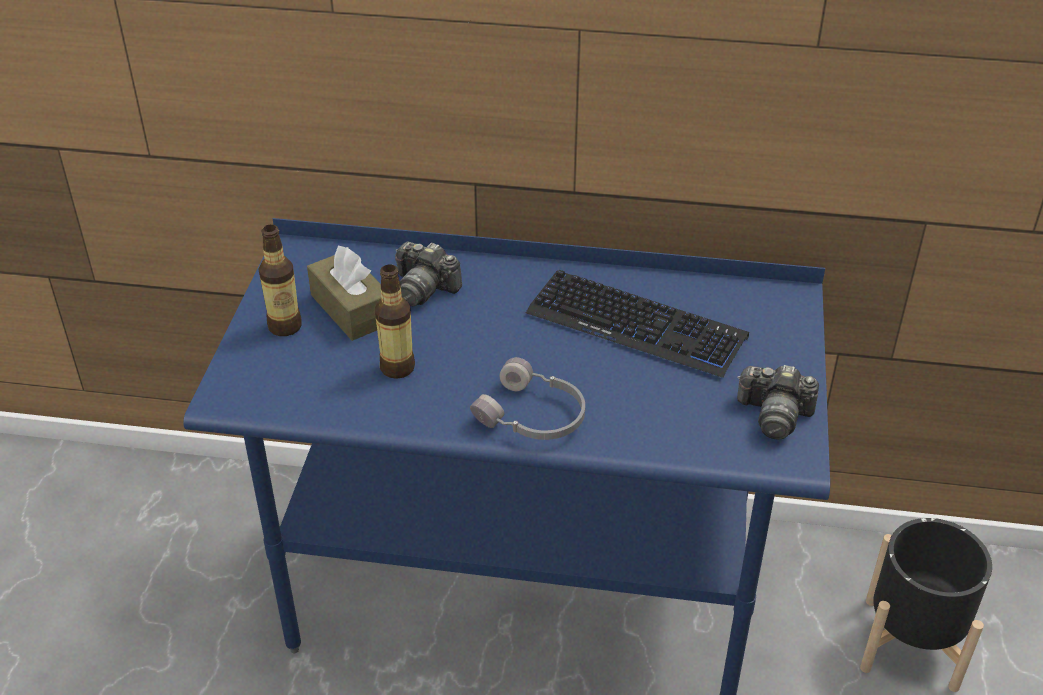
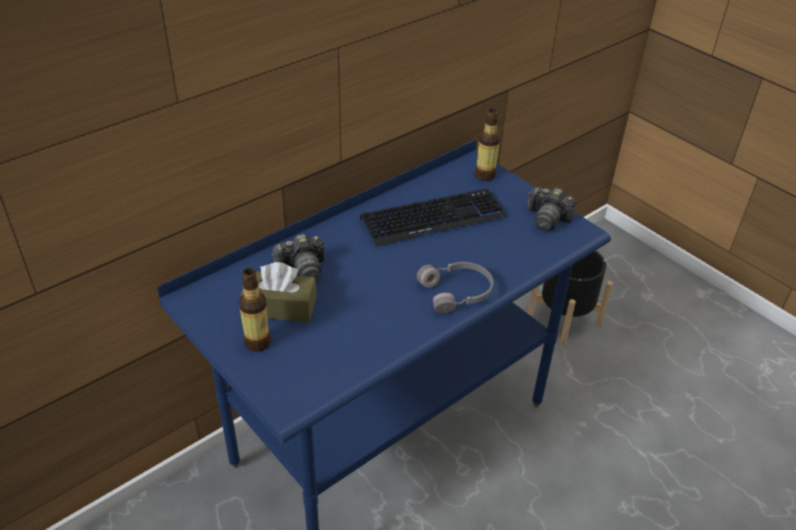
camera: 50 degrees left, 0 degrees up
(397, 367) = (356, 318): bottle -> bottle (485, 175)
(774, 415) = (547, 219): camera -> camera turned 60 degrees clockwise

